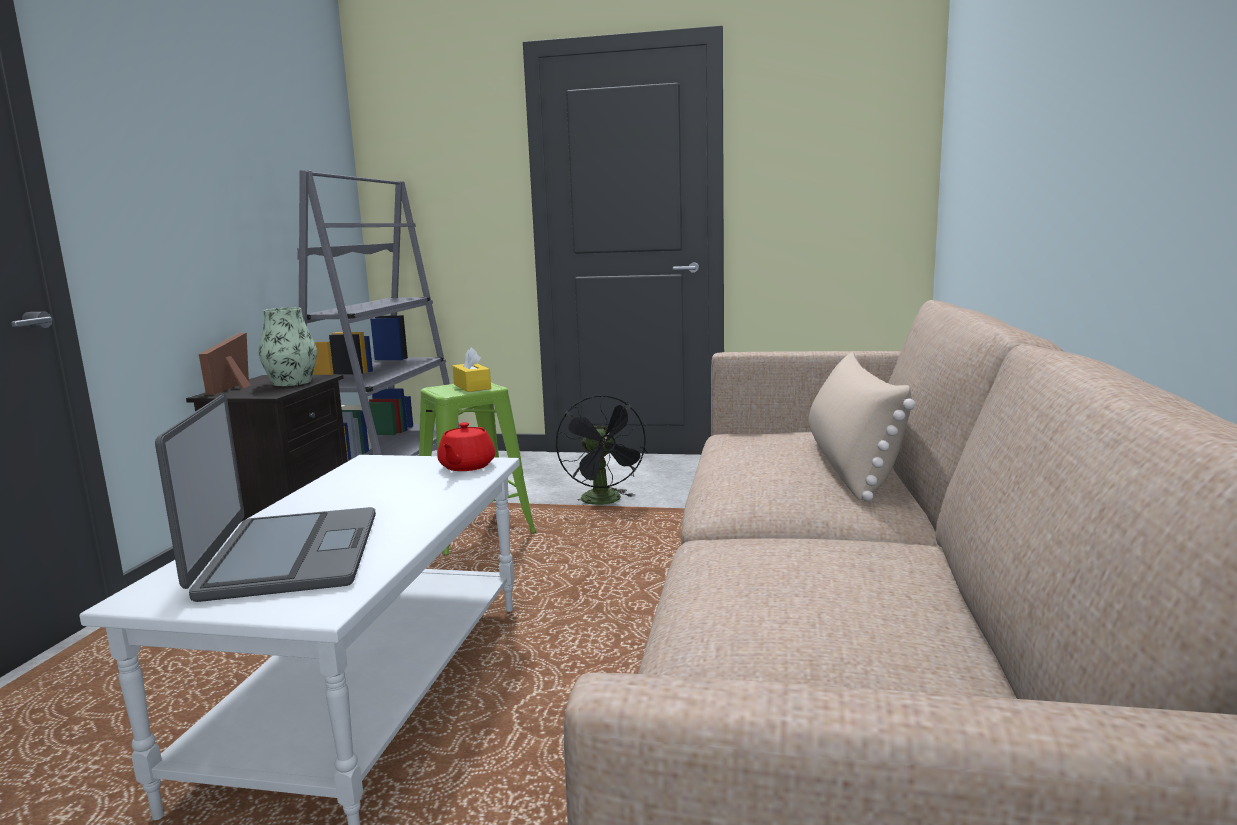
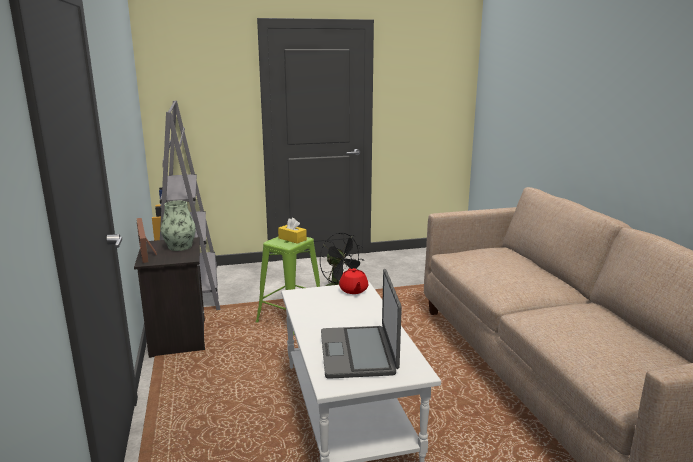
camera: 25 degrees left, 5 degrees up
(288, 555) = (358, 353): laptop -> laptop turned 150 degrees counterclockwise
(850, 464) = (527, 269): beige pillow -> none

